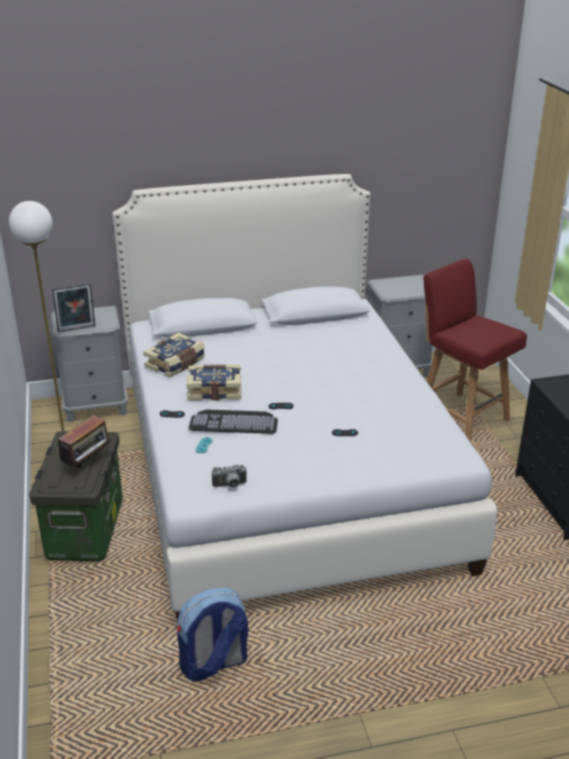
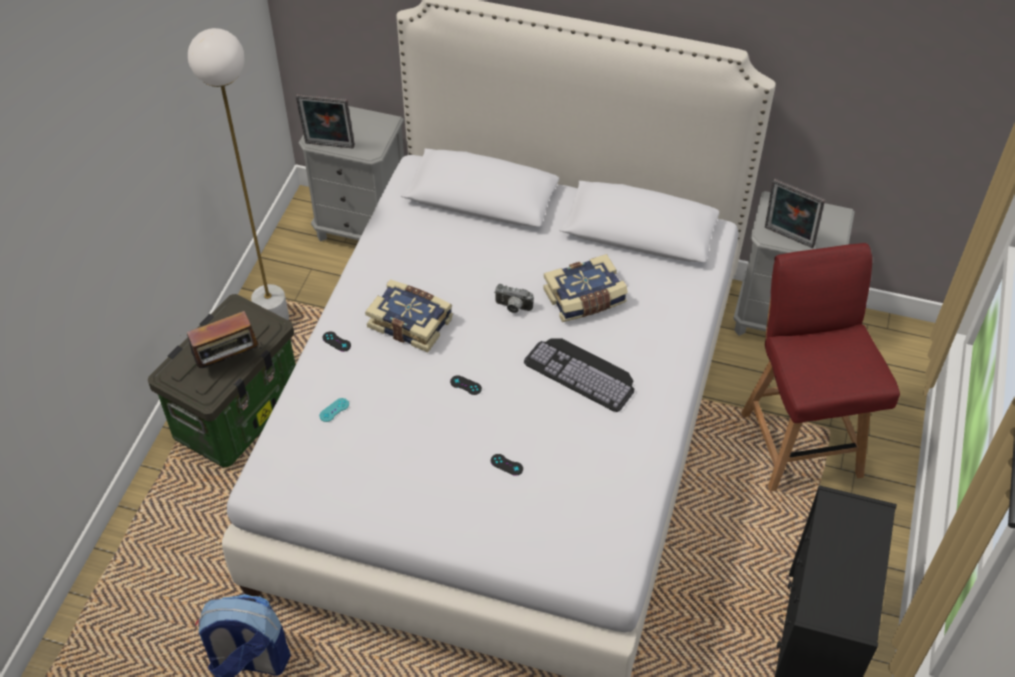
camera: 30 degrees right, 20 degrees up
(176, 364) = (400, 255): book -> book (585, 299)
(230, 486) = (317, 487): camera -> camera (512, 308)
(234, 421) = (393, 388): keyboard -> keyboard (583, 372)
(402, 293) = (787, 238): none -> picture frame

